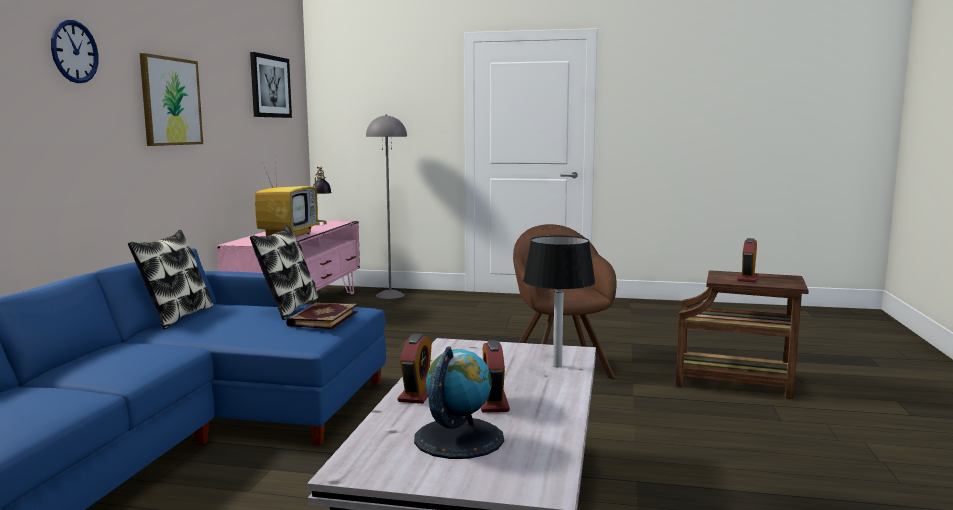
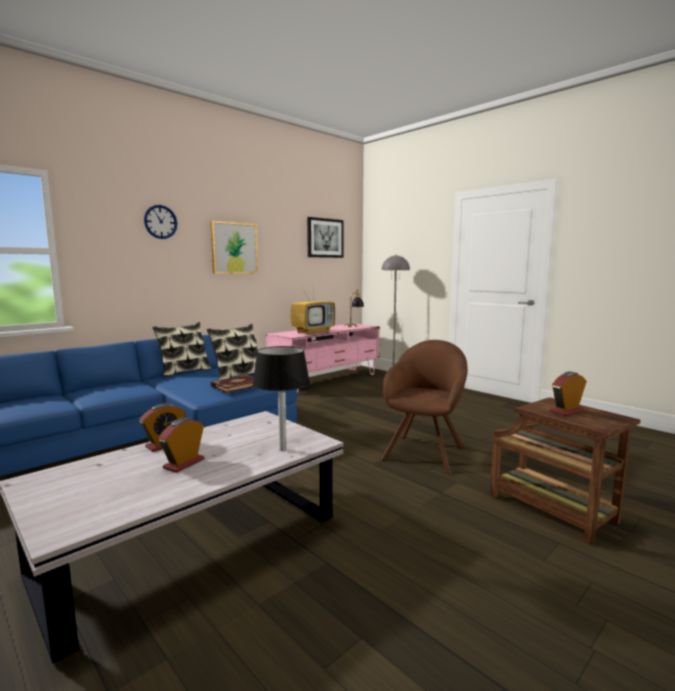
camera: 35 degrees right, 0 degrees up
(458, 438) = (111, 481): globe -> none

